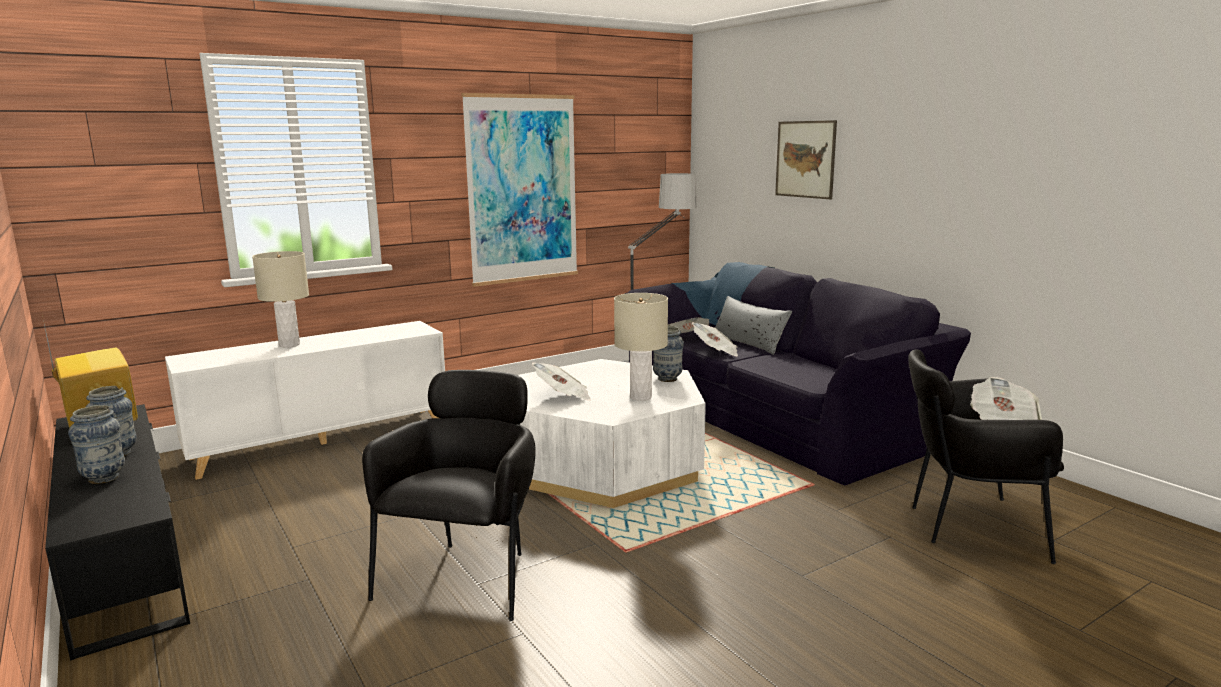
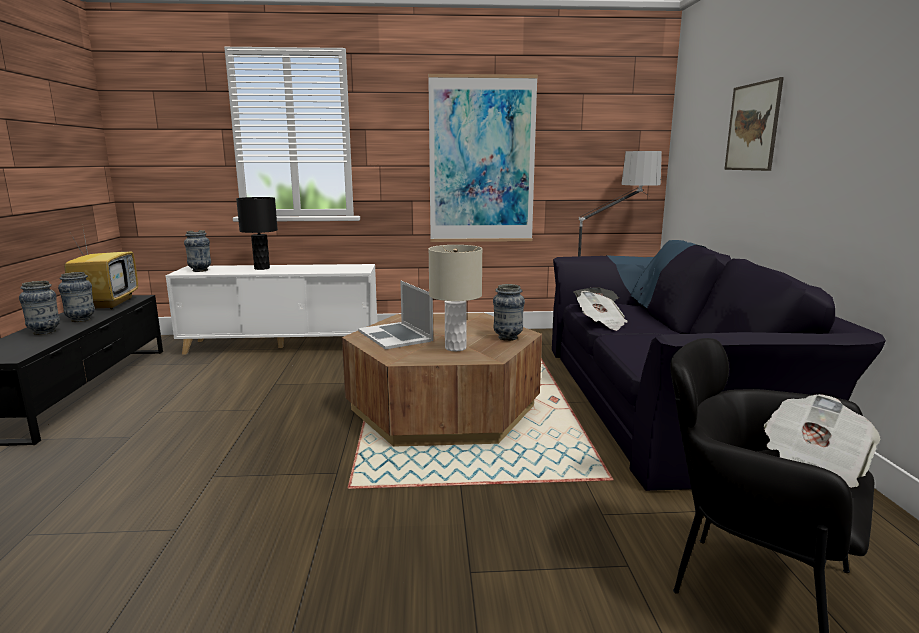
camera: 30 degrees right, 0 degrees up
(207, 360) = (200, 270): none -> vase
(289, 345) = (262, 268): beige table lamp -> black table lamp
(466, 575) = (216, 466): black armchair -> none
(563, 396) = (395, 336): newspaper -> laptop
(607, 464) = (443, 408): white coffee table -> brown coffee table
(748, 343) = (652, 321): grey pillow -> none

